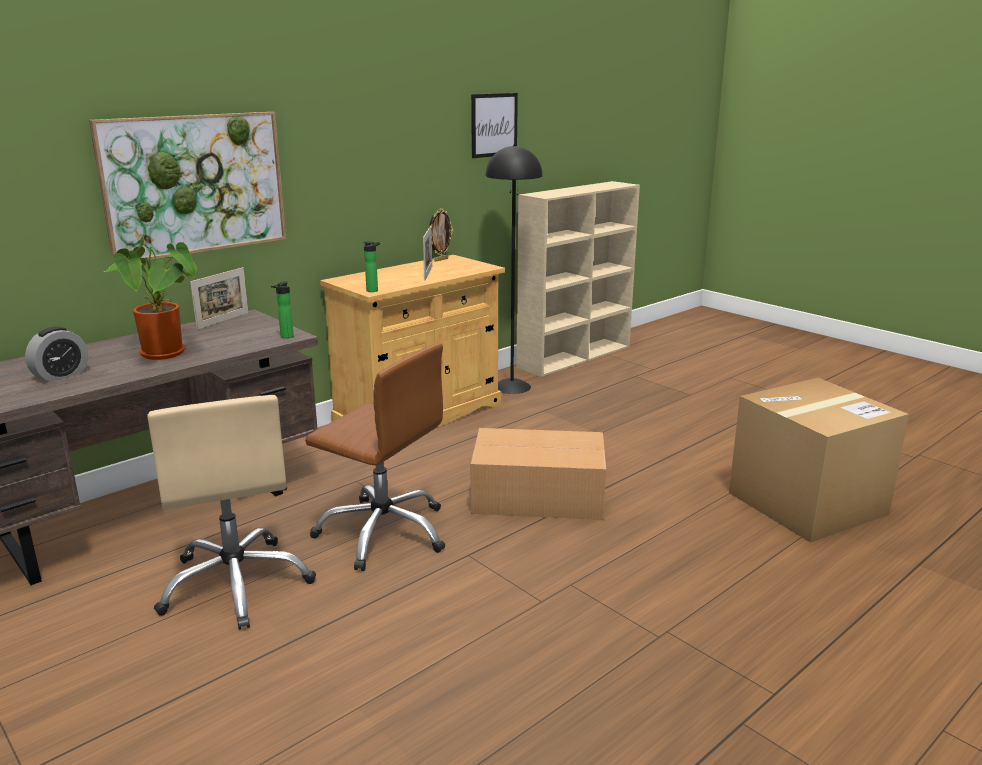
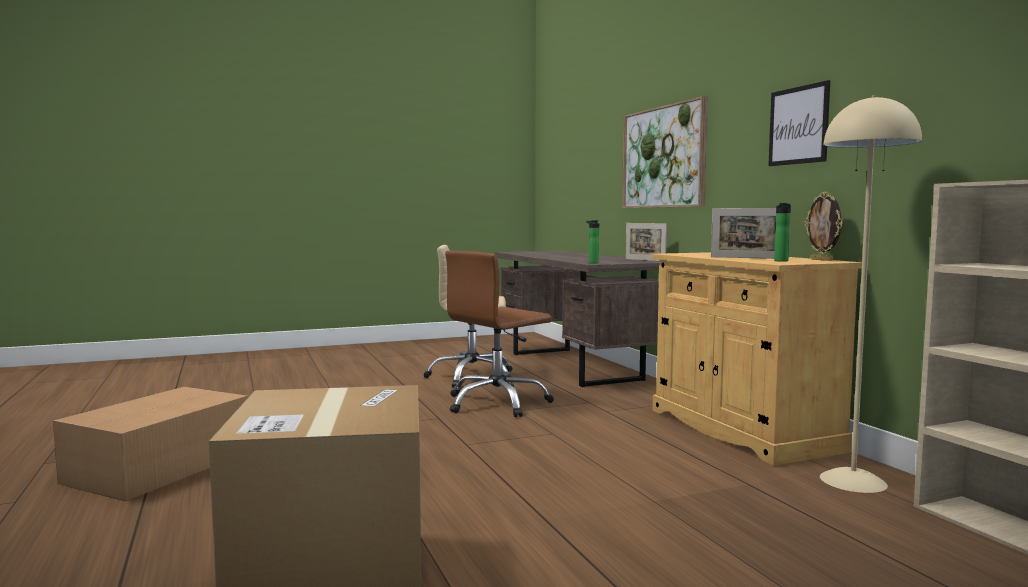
camera: 110 degrees right, 15 degrees down
(61, 375) = (551, 254): alarm clock -> none
(166, 354) = (573, 257): potted plant -> none
(374, 290) = (673, 253): bottle -> bottle (781, 261)
(494, 125) = (952, 72): picture -> picture (798, 125)
(512, 386) = (853, 481): black floor lamp -> beige floor lamp
(536, 495) = (511, 447): cardboard box -> cardboard box (163, 466)

